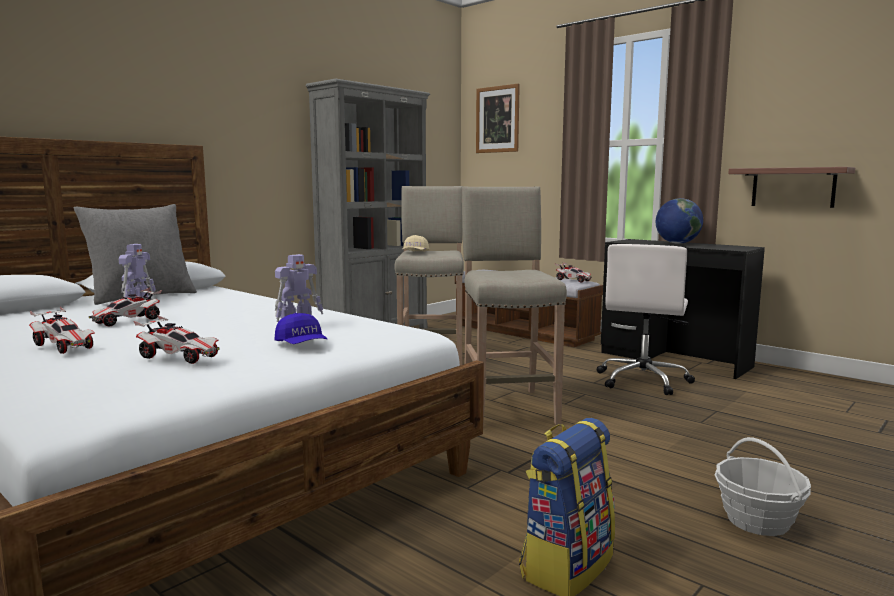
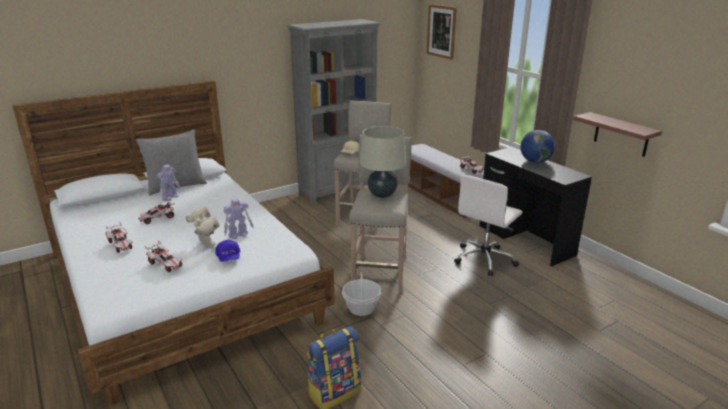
camera: 15 degrees right, 15 degrees up
(242, 336) = (205, 243): none -> toy robot
(509, 271) = (382, 194): none -> beige table lamp
(757, 521) = (454, 384): basket -> basket (361, 308)

